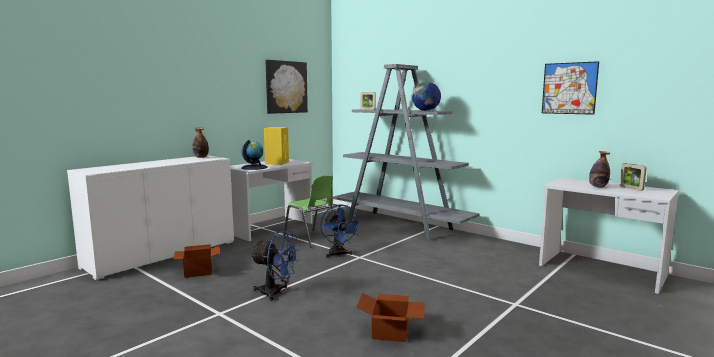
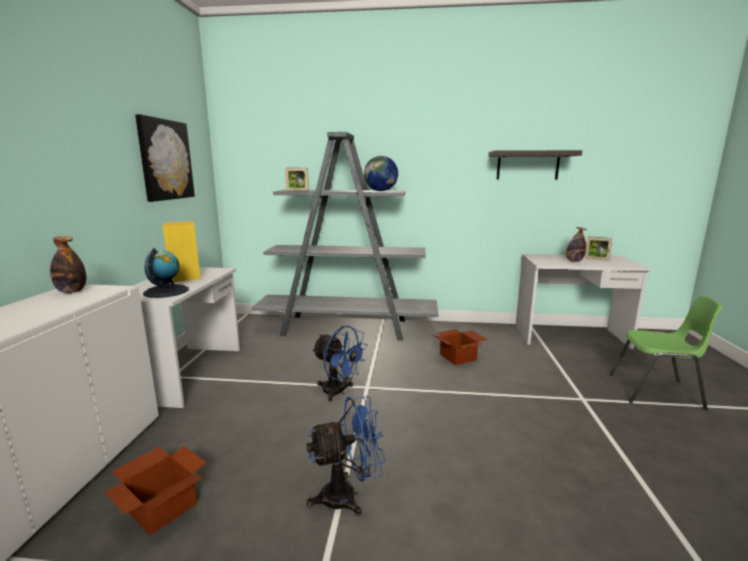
camera: 35 degrees left, 5 degrees up
(311, 238) = (271, 375): green chair -> green chair (656, 392)
(391, 332) = (561, 496): cardboard box -> cardboard box (459, 357)
(569, 88) = (527, 165): picture -> shelf

